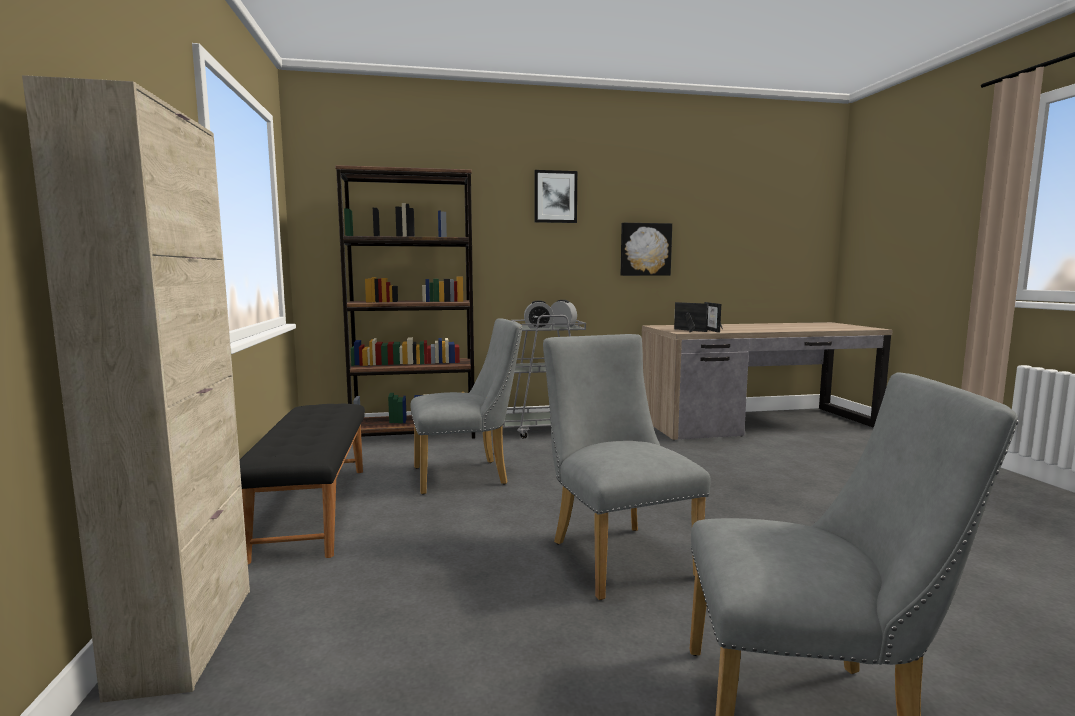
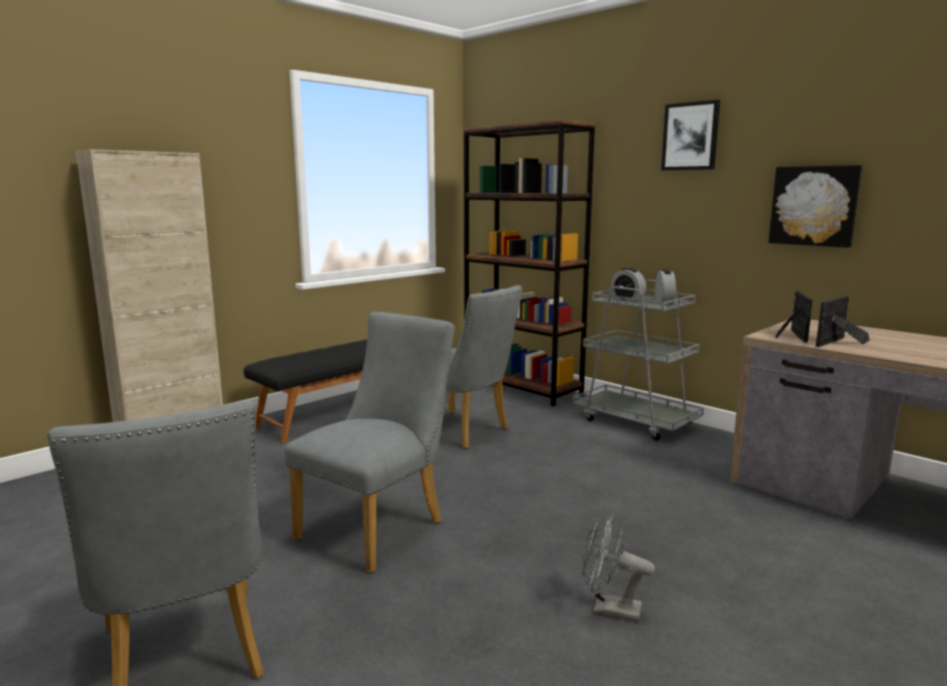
camera: 55 degrees right, 5 degrees up
(806, 515) = (608, 609): none -> grey fan

